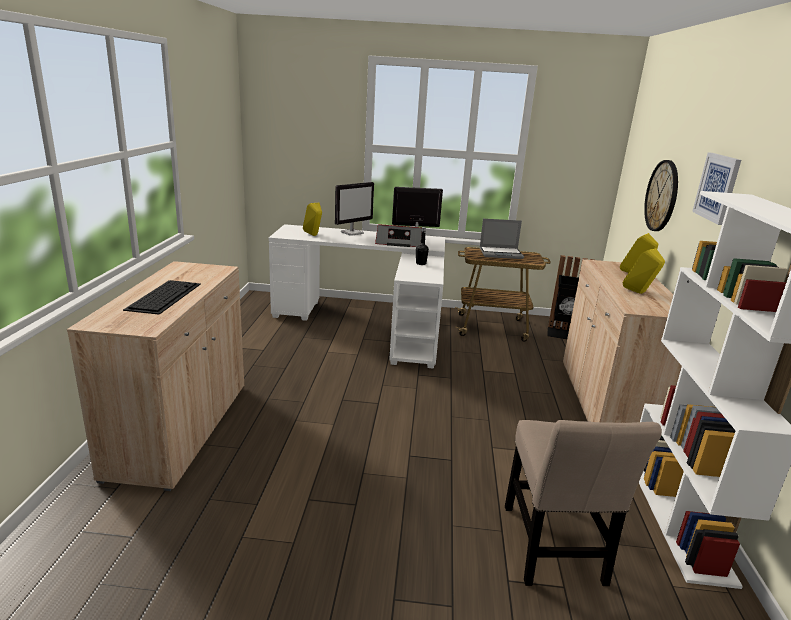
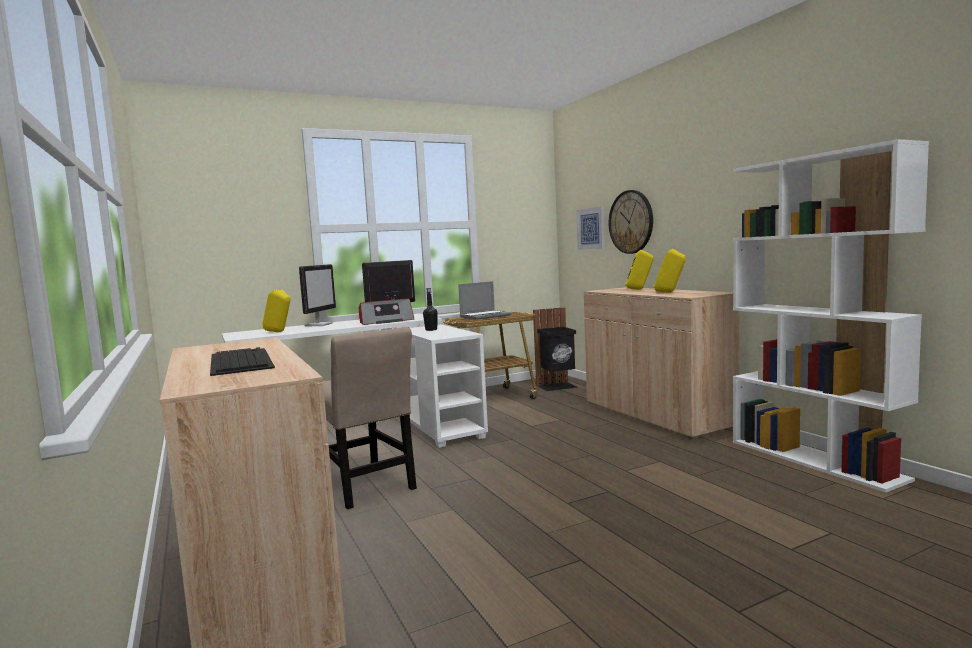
camera: 30 degrees left, 15 degrees down
(553, 549) = (782, 513): beige chair -> beige chair (367, 486)
(717, 187) = (707, 186): picture -> picture (591, 228)

